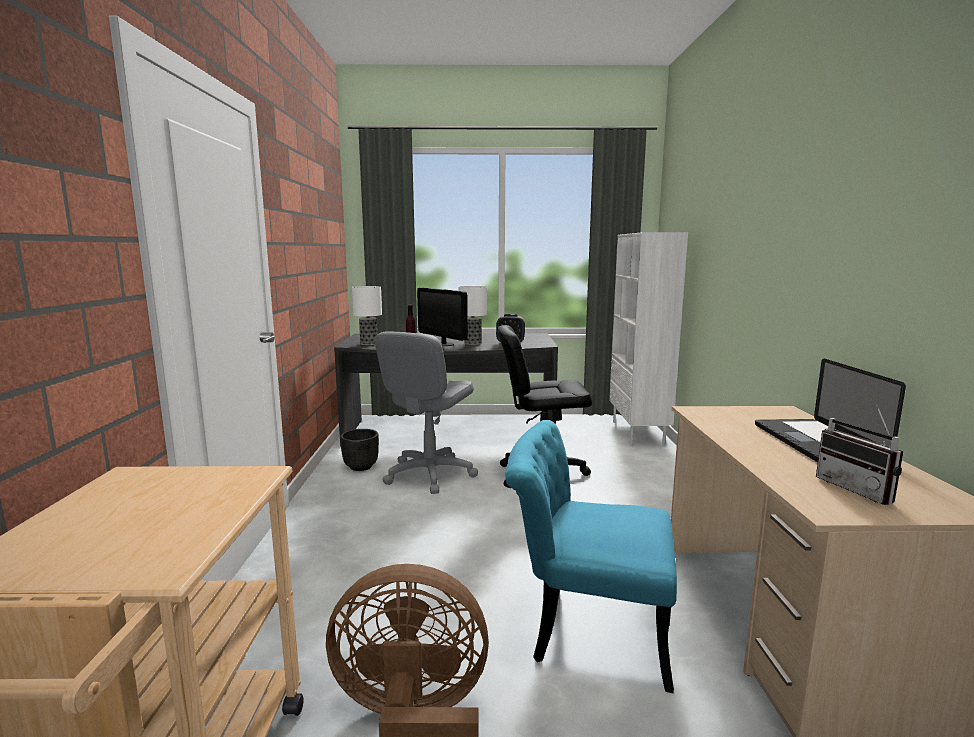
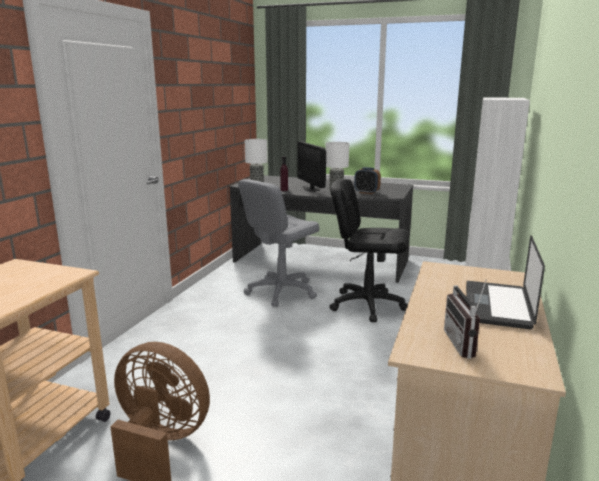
camera: 20 degrees right, 5 degrees up
(361, 466) = (237, 279): black planter -> none
(586, 628) = (310, 416): turquoise chair -> none

